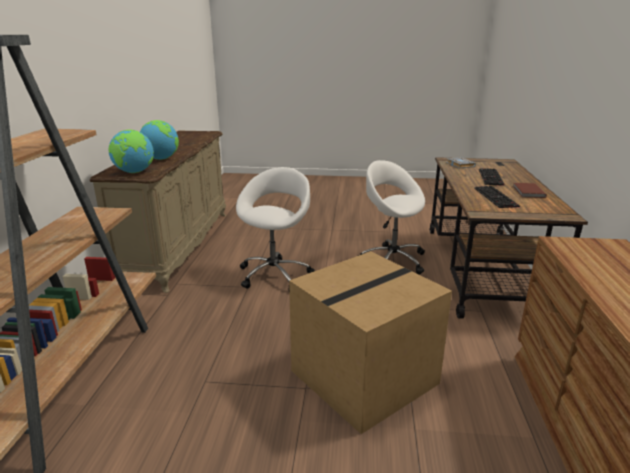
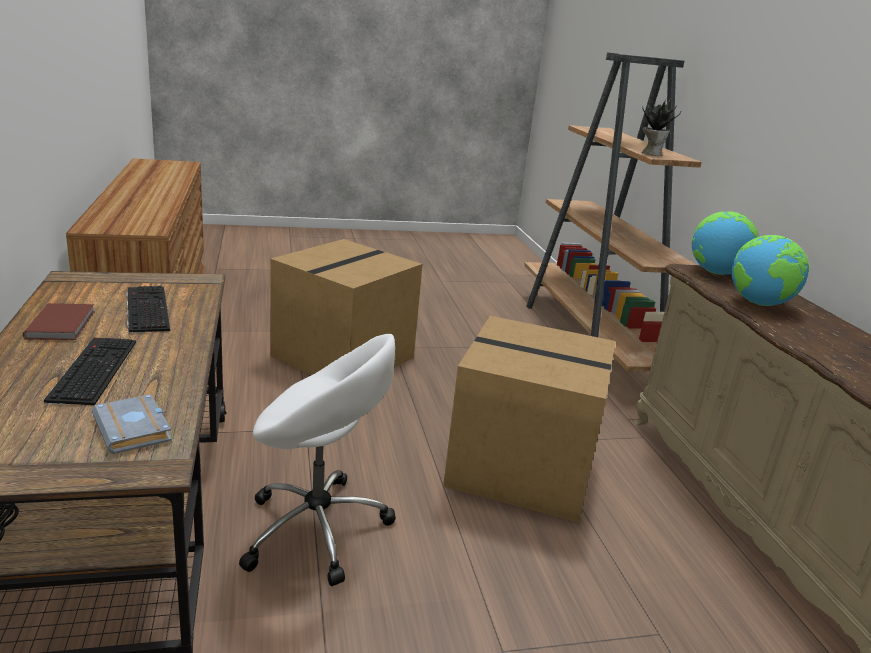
camera: 160 degrees right, 0 degrees up
(66, 134) = (650, 153): none -> potted plant
(276, 275) = (519, 467): white office chair -> cardboard box

